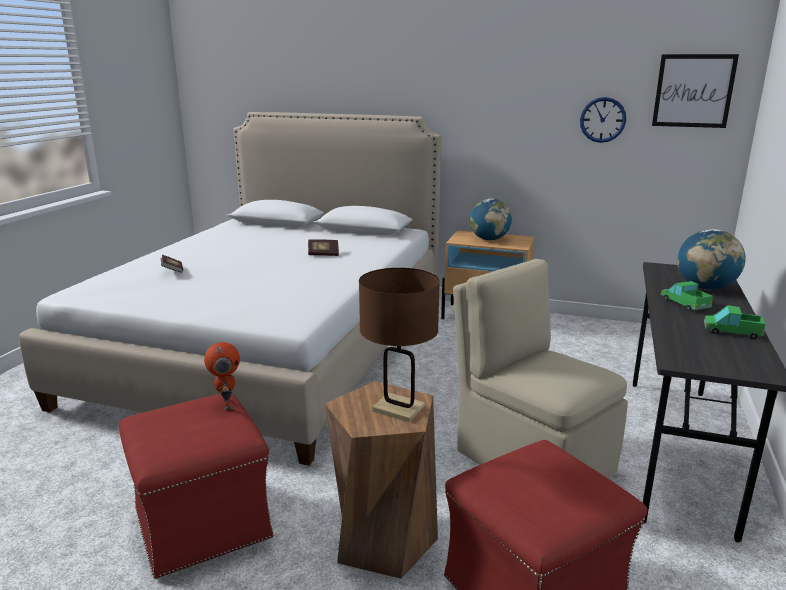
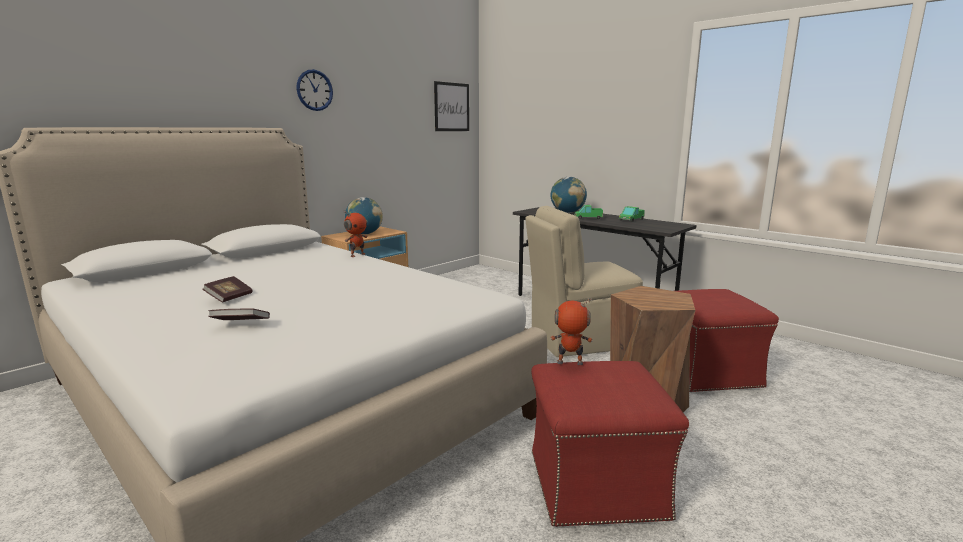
camera: 65 degrees left, 5 degrees down
(323, 254) = (313, 269): book -> book (229, 298)
(384, 255) = (357, 255): none -> toy robot
(399, 408) = (658, 294): brown table lamp -> none
(602, 120) = (409, 128): wall clock -> wall clock (314, 90)

